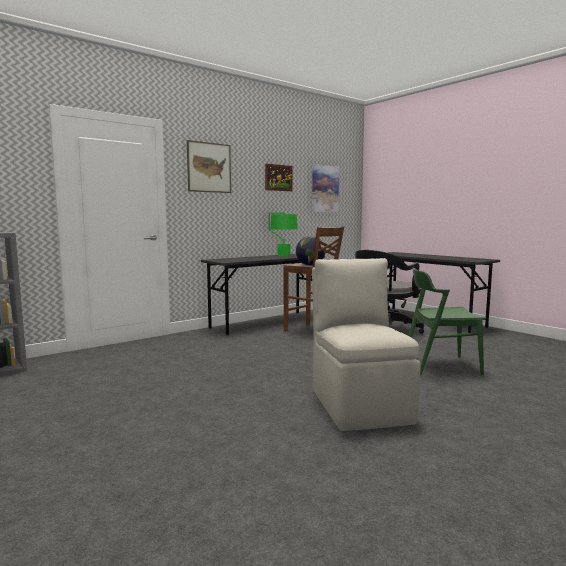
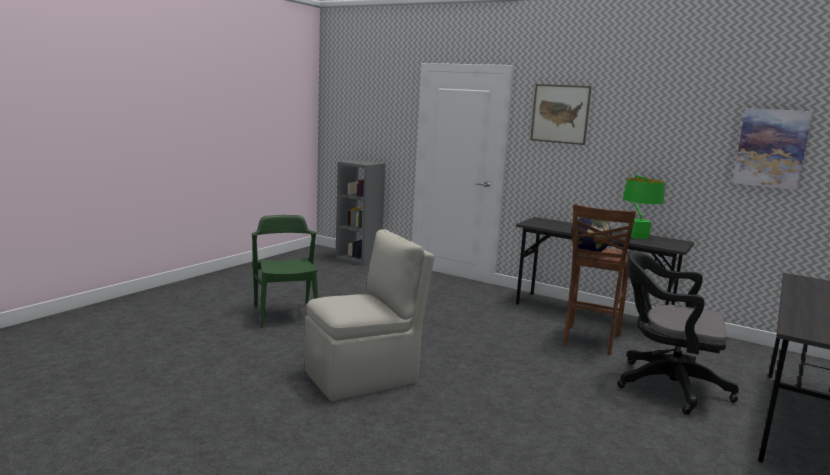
camera: 70 degrees right, 5 degrees up
(278, 177) = (668, 127): picture -> none
(440, 366) = (525, 422): green chair -> green chair (286, 315)

